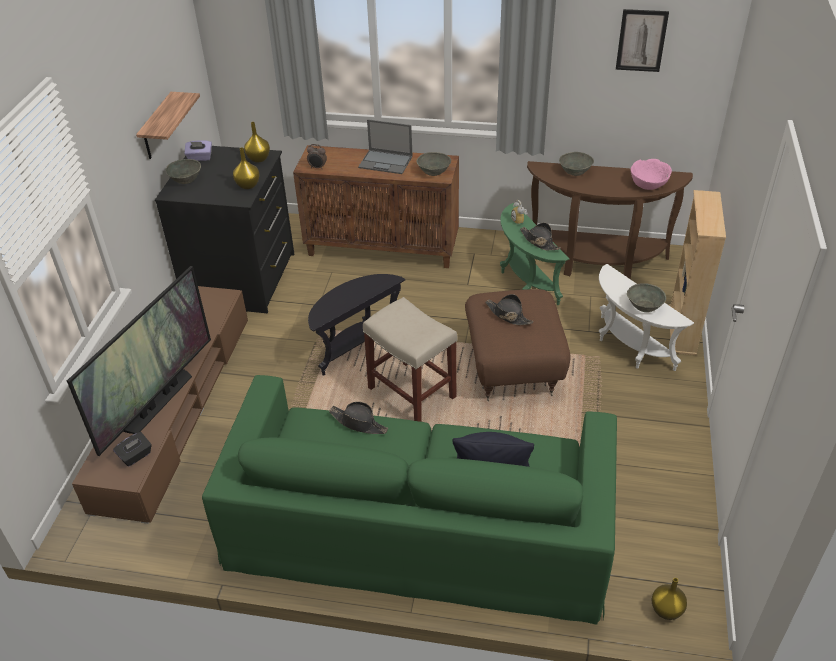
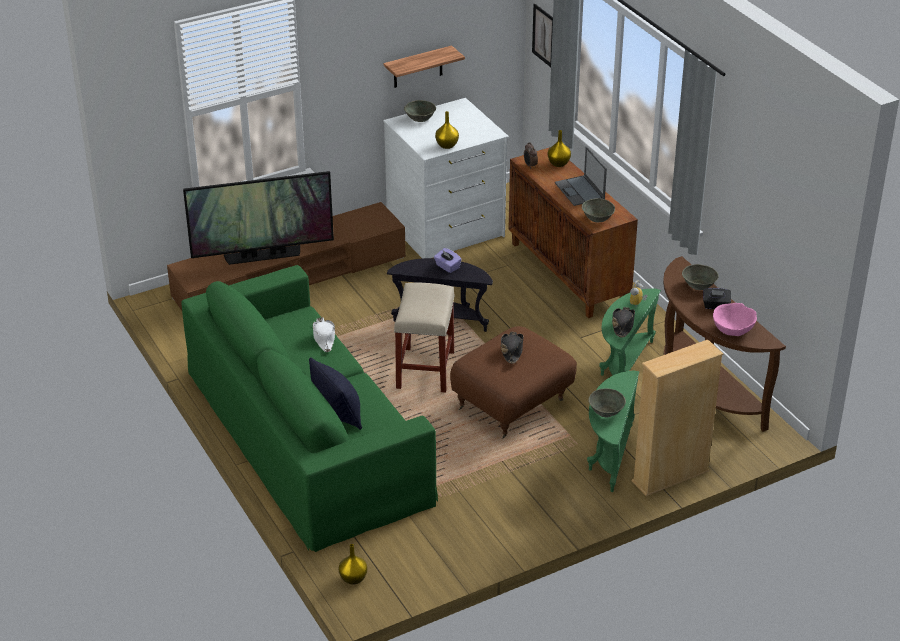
camera: 50 degrees right, 5 degrees down
(136, 456) = (211, 274): black tissue box -> black tissue box (716, 306)
(200, 158) = (452, 109): purple tissue box -> purple tissue box (447, 267)
(242, 279) = (446, 230): black dresser -> white dresser
(258, 158) = (484, 132): yellow vase -> yellow vase (559, 163)
(359, 423) = (324, 338): black hat -> white hat
(628, 347) = (609, 455): white side table -> green side table
(641, 40) = (774, 189): picture -> picture (543, 35)

